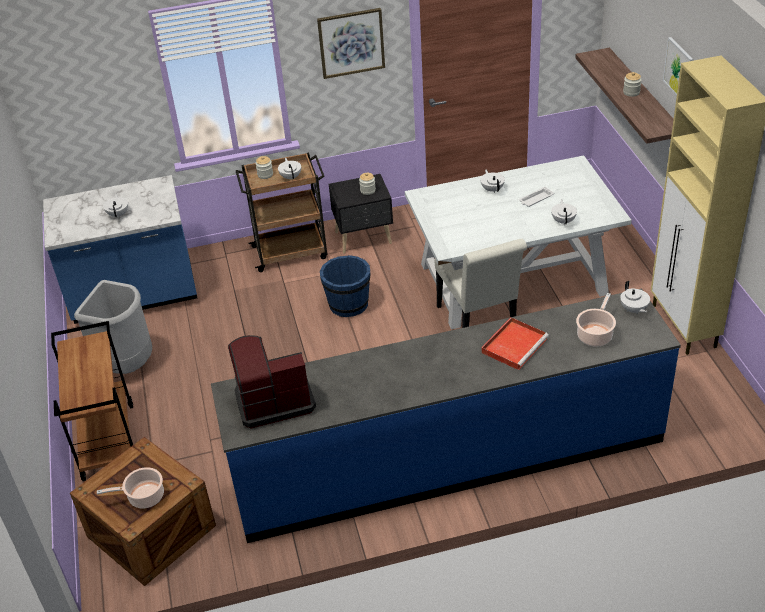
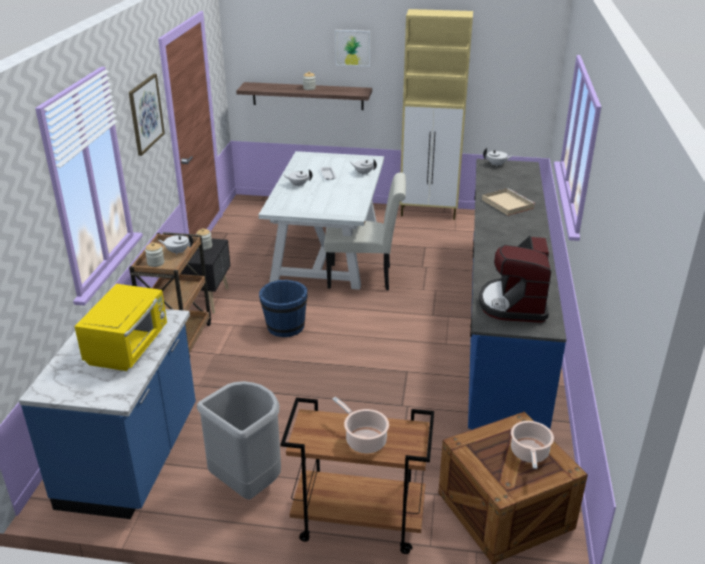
camera: 70 degrees left, 10 degrees down
(118, 214) = (129, 347): white teapot -> yellow microwave
(514, 344) = (506, 203): red tray -> beige tray
(595, 334) = (513, 179): cooking pot -> cooking pot (364, 440)

